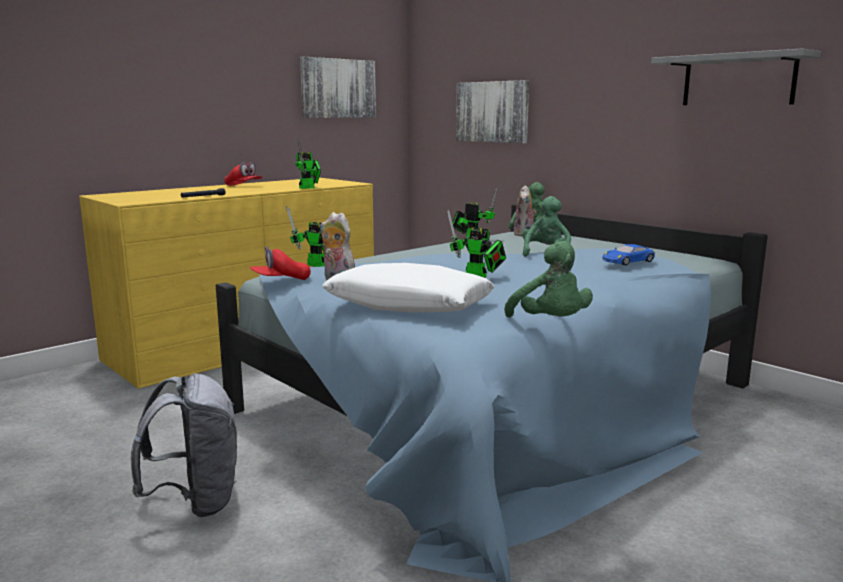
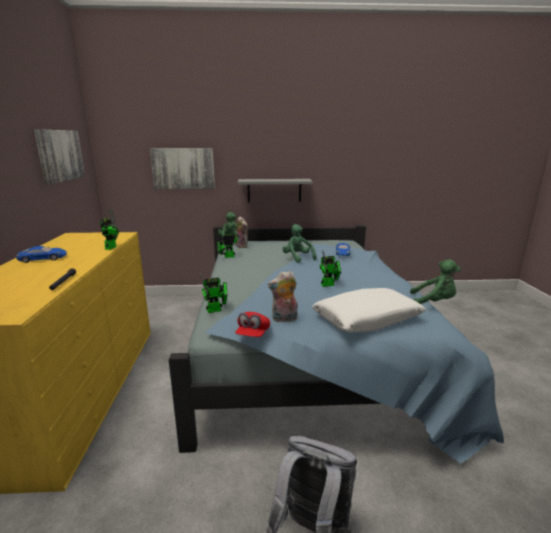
camera: 50 degrees left, 5 degrees up
(243, 186) = (43, 258): red cap -> blue toy car
(738, 80) = (345, 152): grey shelf -> grey shelf (274, 190)

